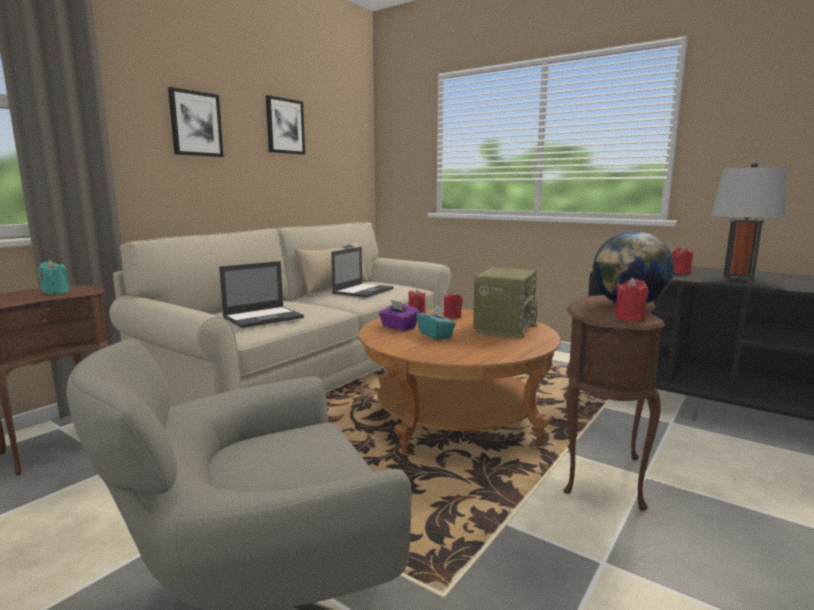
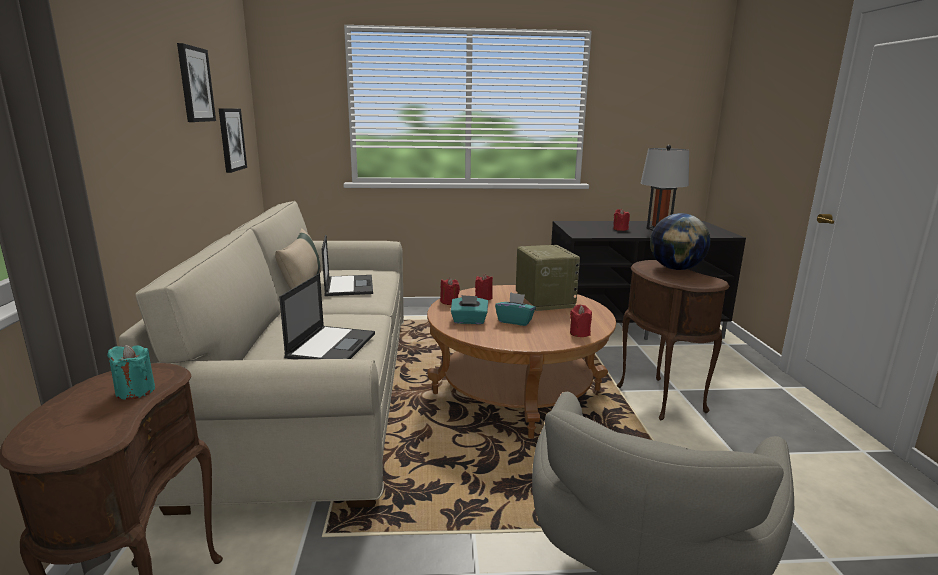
camera: 40 degrees left, 5 degrees up
(195, 124) = (127, 90): picture -> picture (231, 139)
(398, 327) = (469, 321): purple tissue box -> turquoise tissue box
(629, 318) = (708, 281): red candle -> red candle (579, 333)

